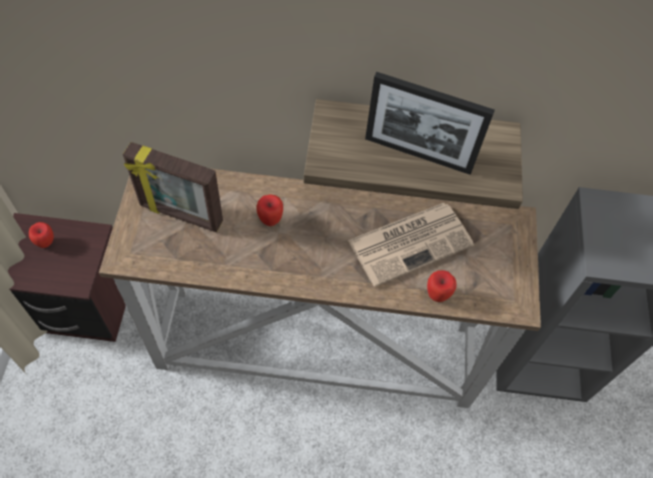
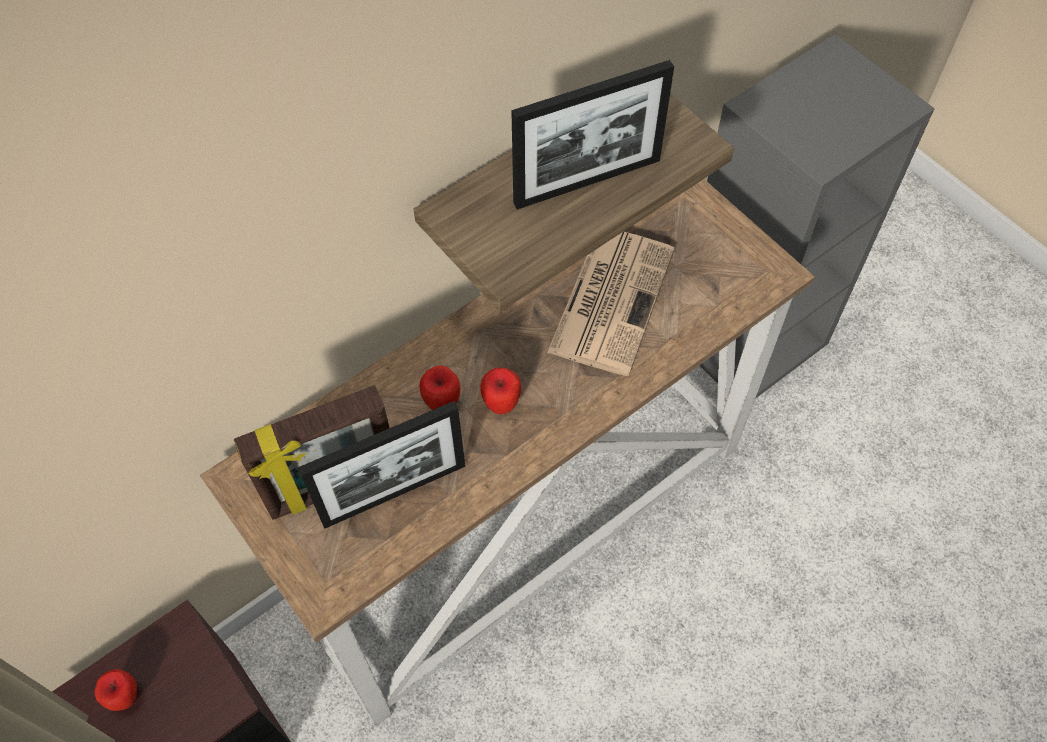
camera: 40 degrees left, 0 degrees up
(202, 241) = (394, 493): none -> picture frame
(437, 295) = (694, 329): apple -> apple (501, 404)

